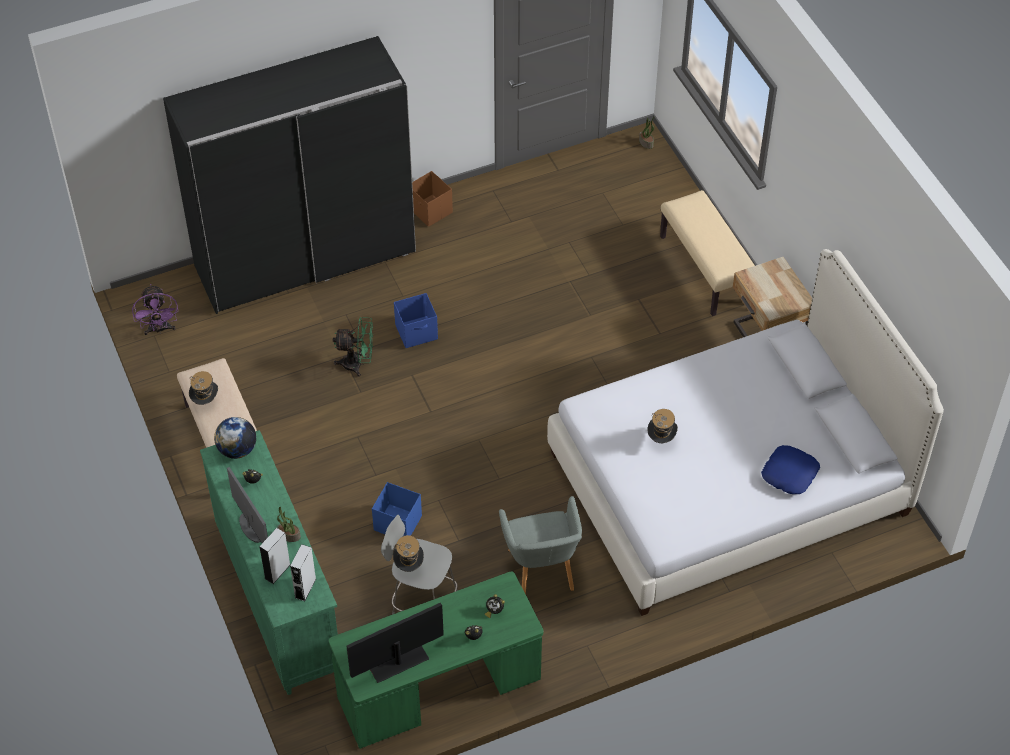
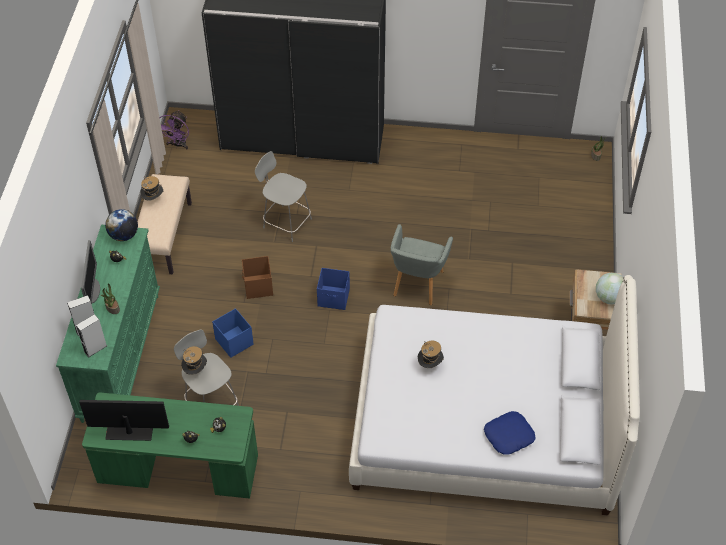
camera: 30 degrees right, 0 degrees up
(357, 364) = (286, 222): green fan -> grey stool
(417, 332) = (340, 218): blue storage box -> blue storage box (334, 298)
(430, 211) = (408, 141): brown storage box -> brown storage box (258, 287)
(541, 573) = (305, 424): grey armchair -> grey armchair (417, 285)
(706, 269) = (577, 263): beige bench -> none
(789, 287) = (609, 298): none -> globe

